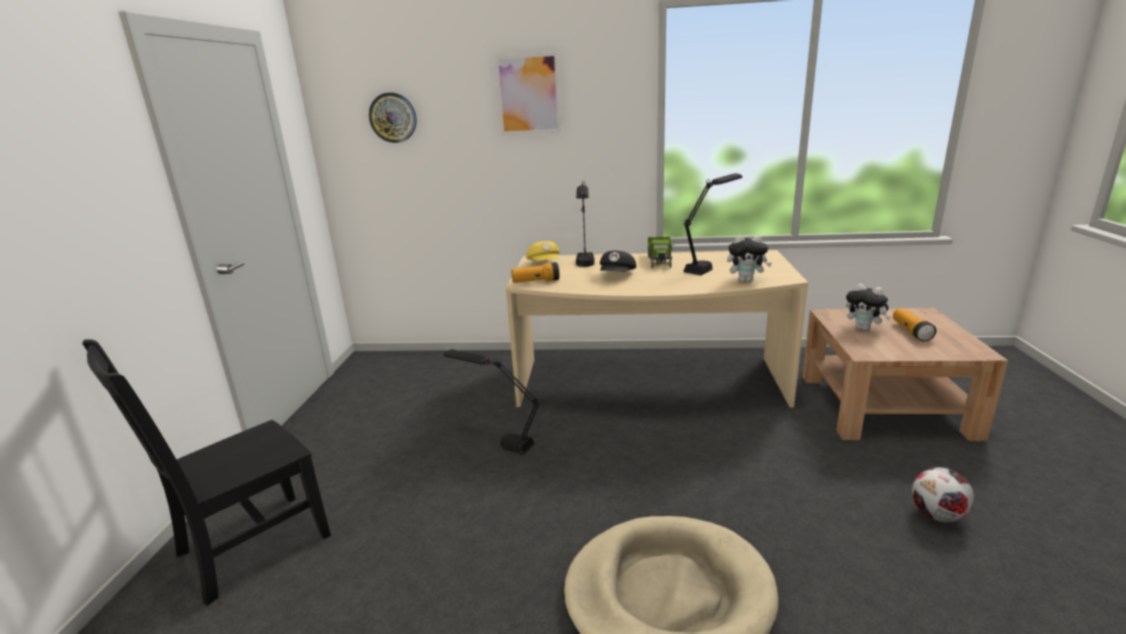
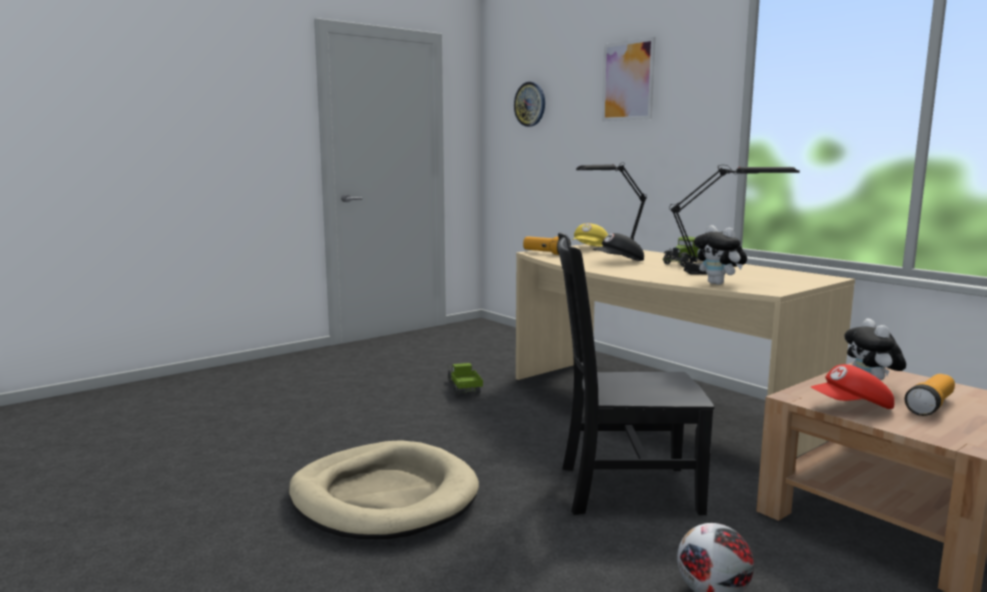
camera: 45 degrees right, 10 degrees down
(248, 547) = (258, 377): black chair -> black chair (623, 489)
(498, 440) = (463, 389): black table lamp -> toy truck
(898, 350) = (852, 408): none -> red cap

